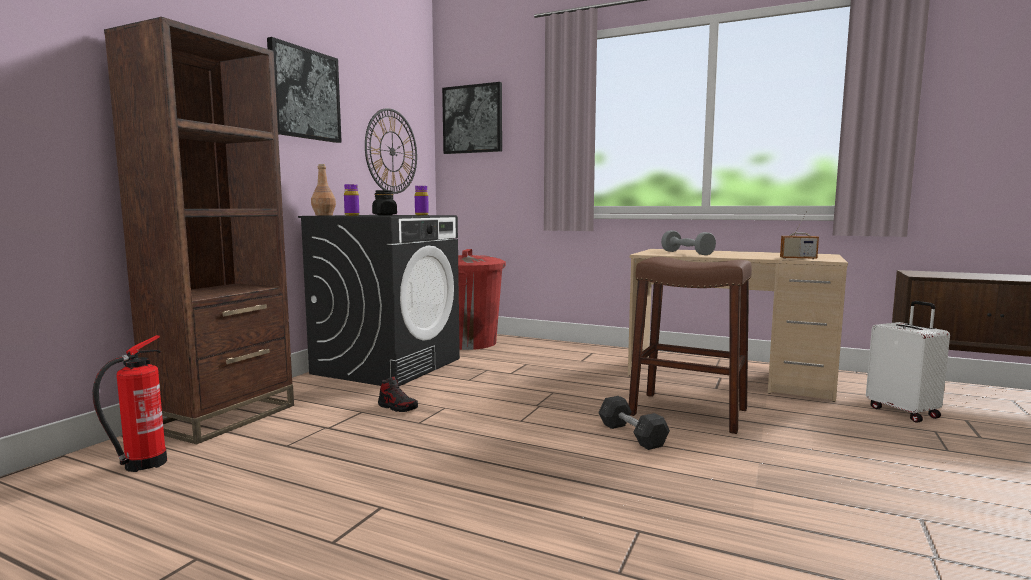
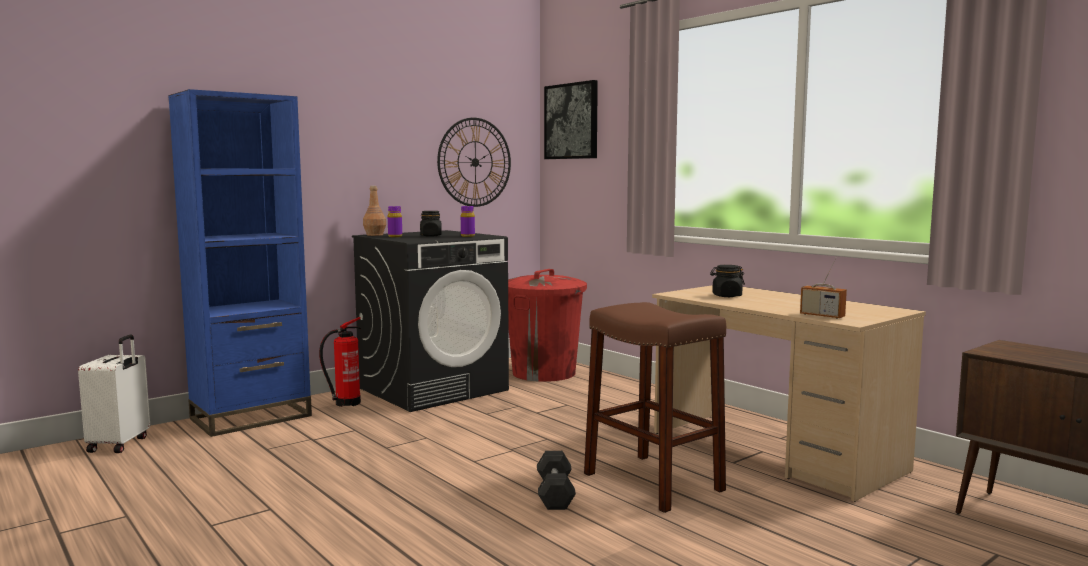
camera: 25 degrees right, 0 degrees up
(141, 465) = (162, 446): fire extinguisher -> fire extinguisher (345, 403)
(223, 417) = (251, 417): brown bookcase -> blue bookcase
(304, 94) = (363, 118): picture -> none
(398, 407) = (388, 431): shoe -> none
(687, 253) = (726, 296): grey dumbbell -> black jar
(903, 412) = (925, 529): white suitcase -> white suitcase (120, 444)

